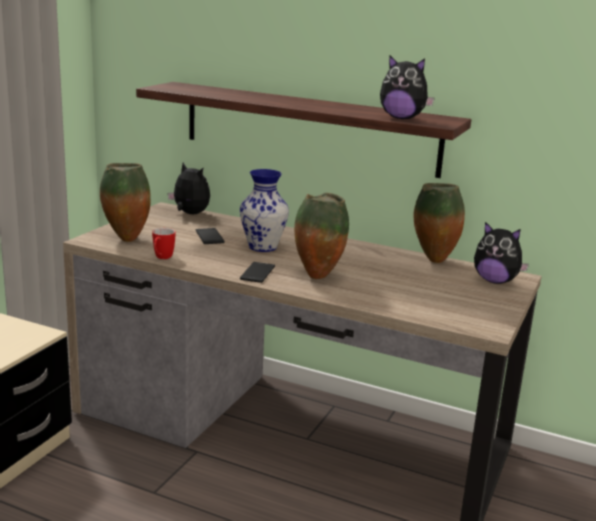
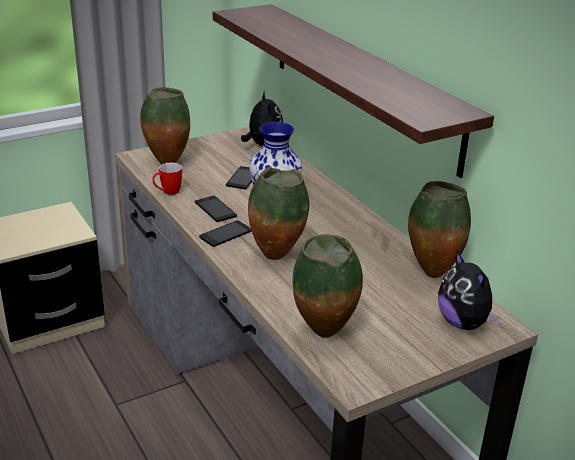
camera: 35 degrees right, 10 degrees up
(222, 260) = (215, 209): none -> phone
(402, 118) = (397, 101): plush toy -> none
(427, 310) = (324, 335): none -> vase

